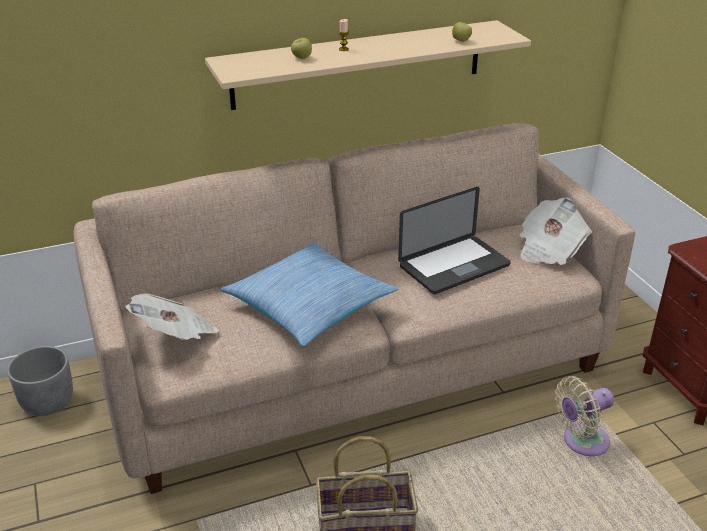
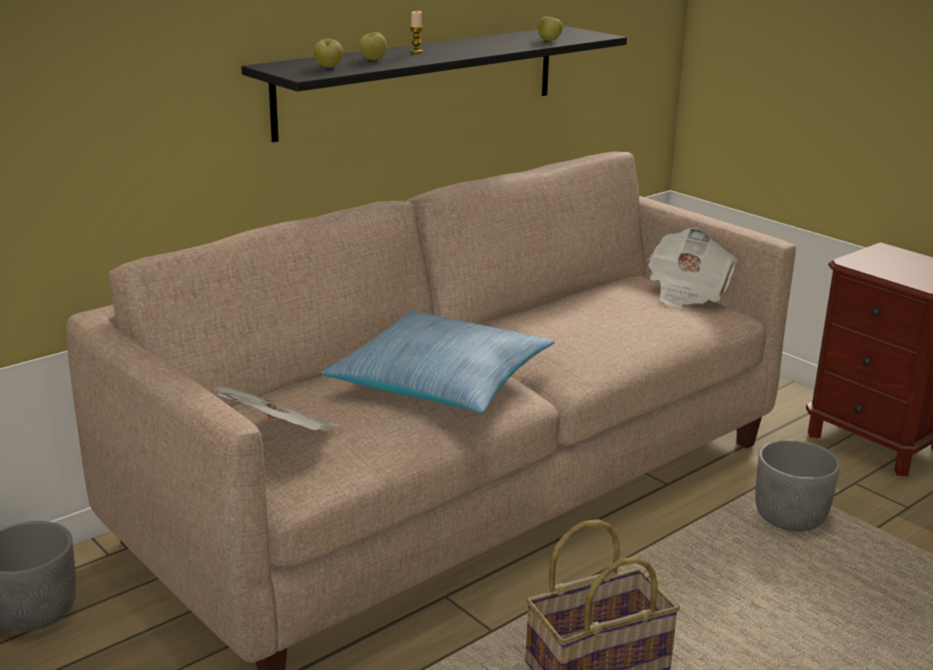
camera: 20 degrees left, 10 degrees down
(261, 65) = (328, 67): none -> apple
(358, 64) = (421, 80): beige shelf -> black shelf
(454, 266) = (591, 320): laptop -> none
(581, 442) = (790, 517): beige fan -> grey planter

